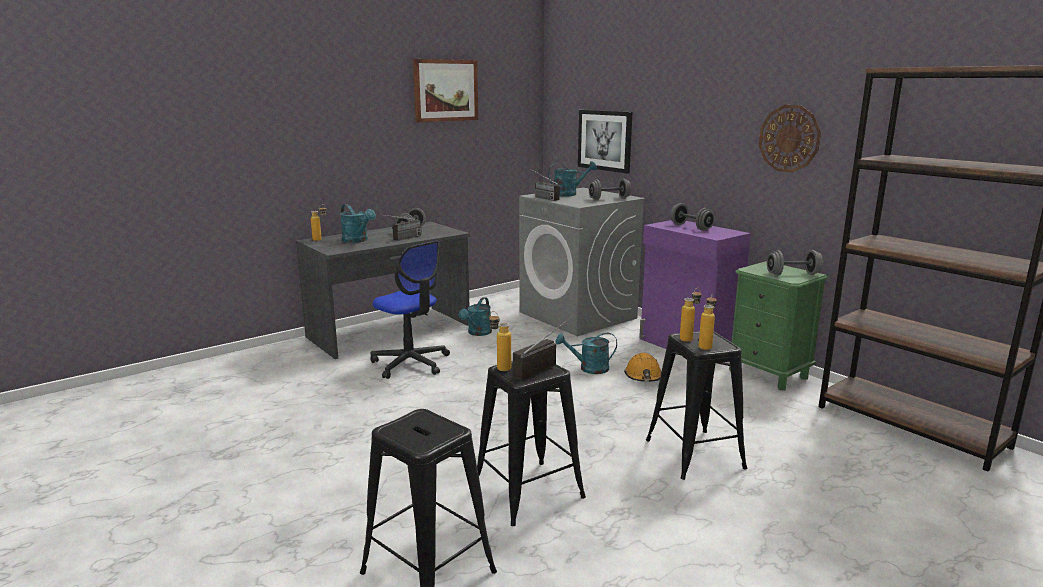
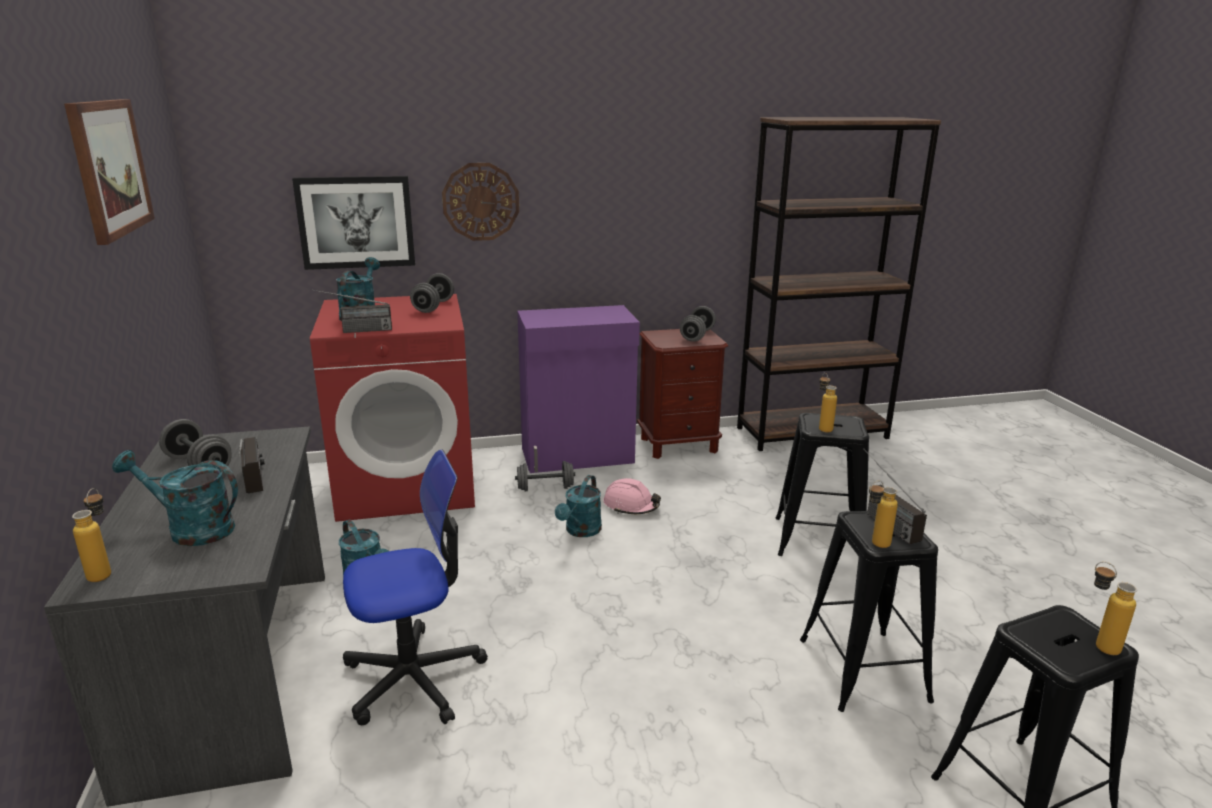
camera: 65 degrees left, 5 degrees up
(358, 240) = (191, 529): turquoise watering can -> turquoise watering can turned 150 degrees counterclockwise
(578, 315) = (407, 484): grey washing machine -> red washing machine
(643, 376) = (631, 506): orange hard hat -> pink hard hat
(691, 227) = (569, 316): grey dumbbell -> grey dumbbell (545, 488)
(706, 345) = (846, 427): bottle -> bottle (1097, 644)
(768, 374) = (679, 445): green nightstand -> brown nightstand
(789, 138) = (652, 193): wall clock -> wall clock (481, 202)

